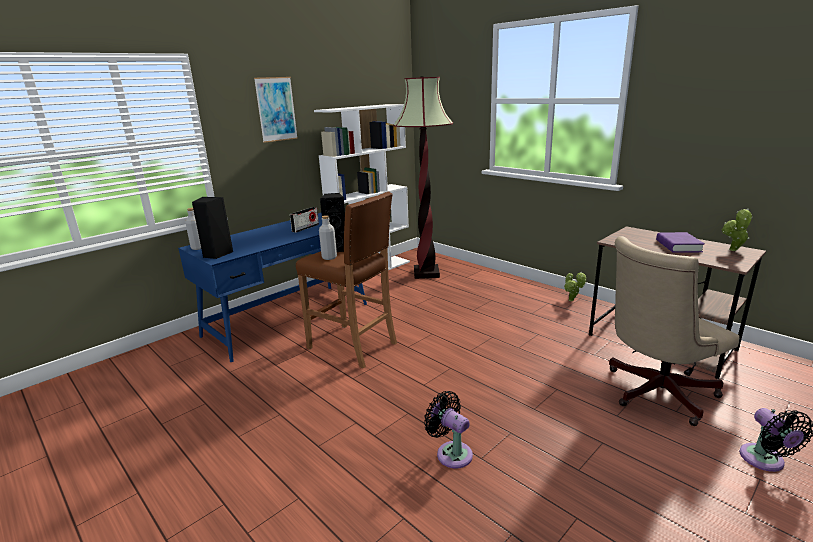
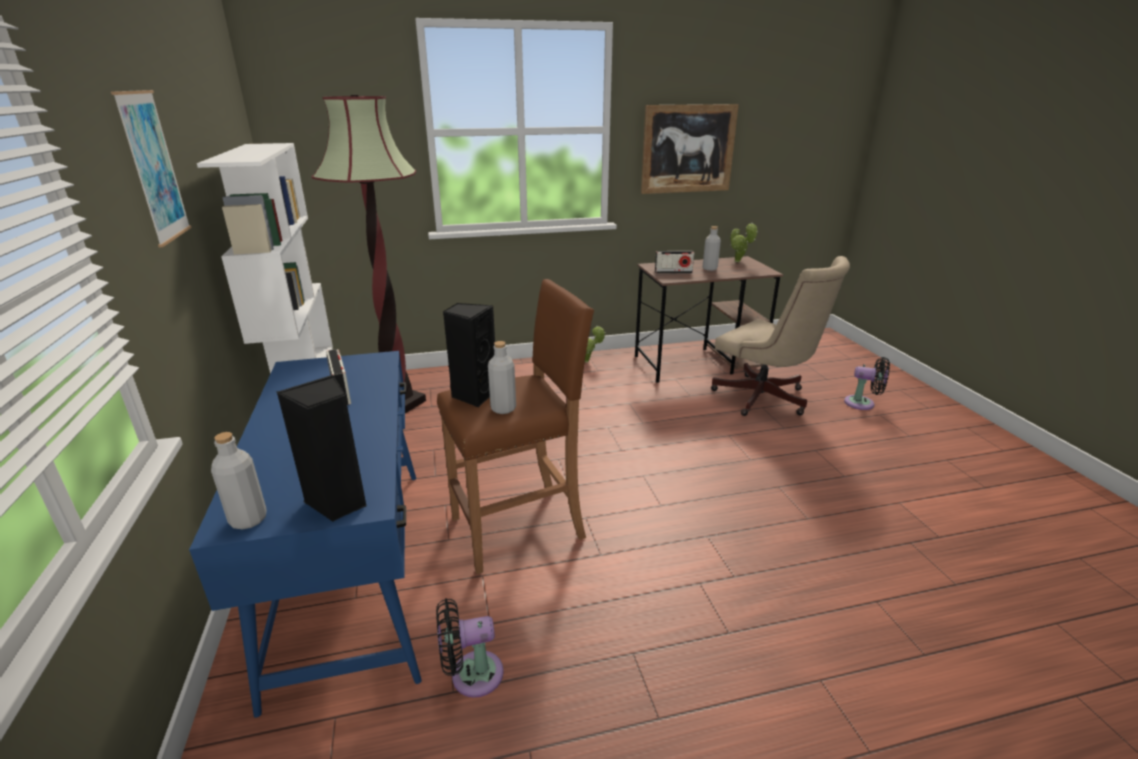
camera: 60 degrees left, 5 degrees up
(451, 452) = (791, 533): black fan -> black fan (471, 675)
(633, 238) = (673, 272): none -> radio
(654, 393) = (765, 400): beige office chair -> beige office chair turned 45 degrees counterclockwise
(678, 246) = (709, 268): purple book -> grey bottle
(711, 122) = (688, 149): none -> picture

